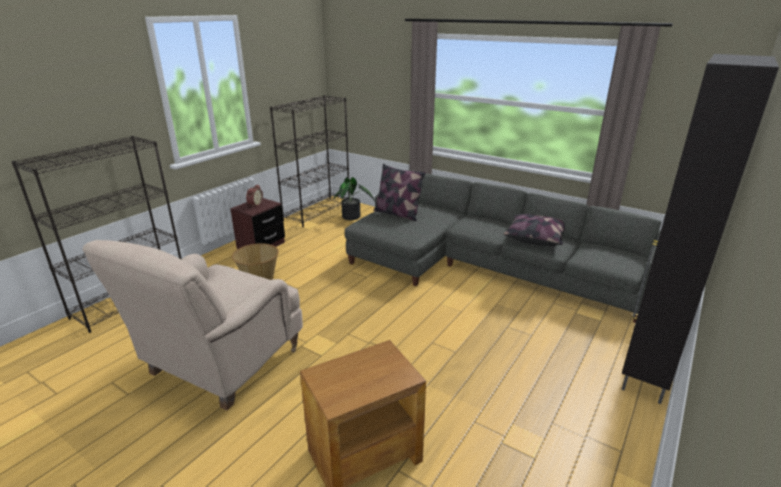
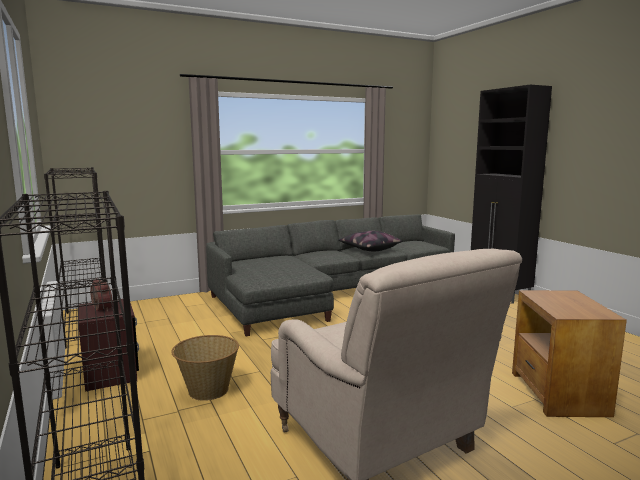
camera: 60 degrees left, 15 degrees down
(353, 217) = (144, 313): potted plant -> none
(397, 214) = (258, 267): pillow -> none

